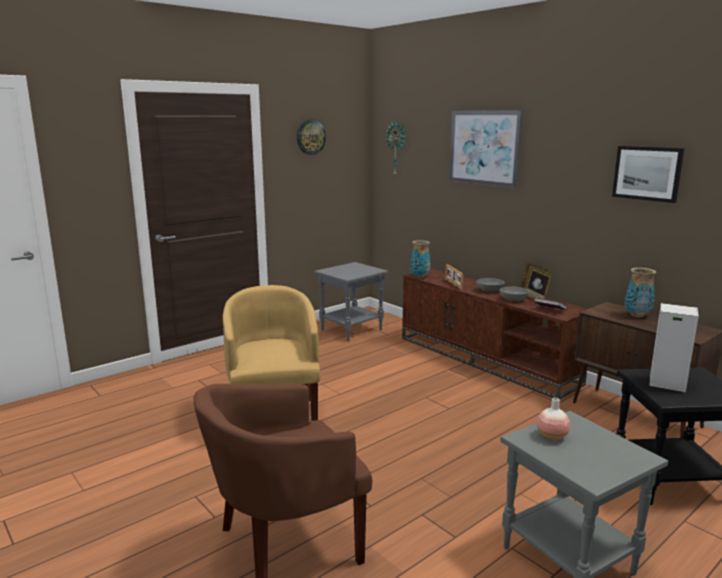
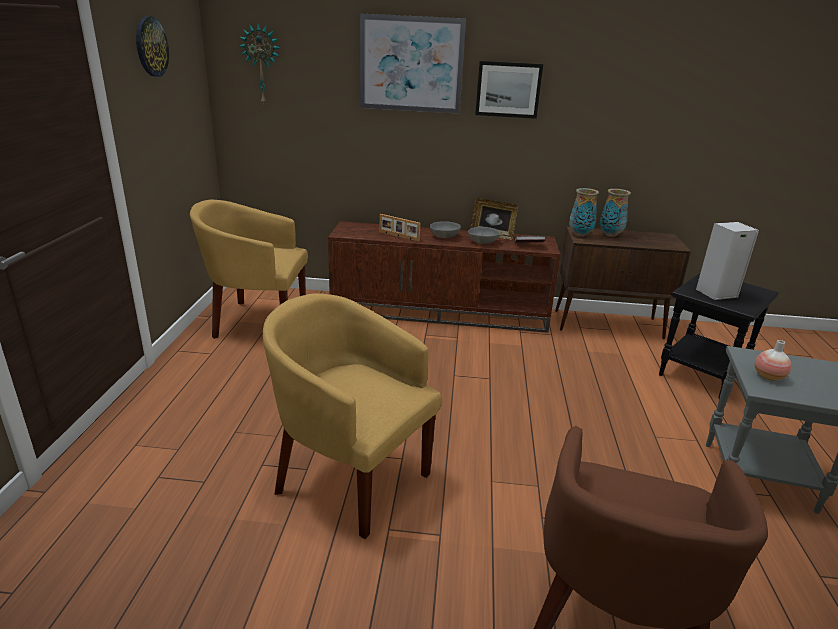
camera: 45 degrees left, 10 degrees up
(351, 329) = (257, 321): grey side table -> yellow armchair
(419, 276) = (349, 235): vase -> vase (579, 235)
(647, 173) = (612, 93): picture -> picture (508, 89)

